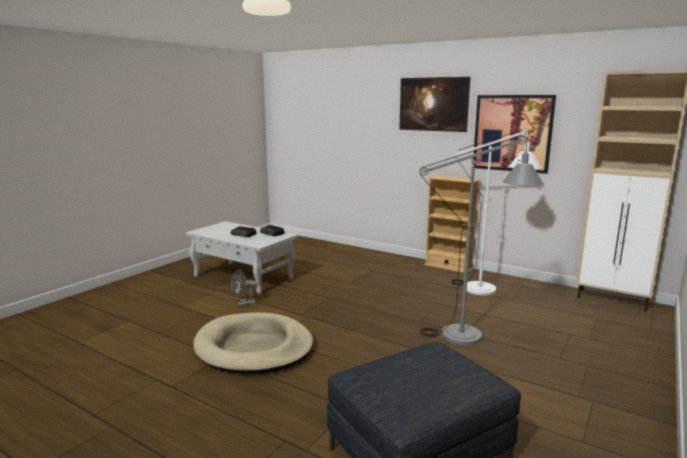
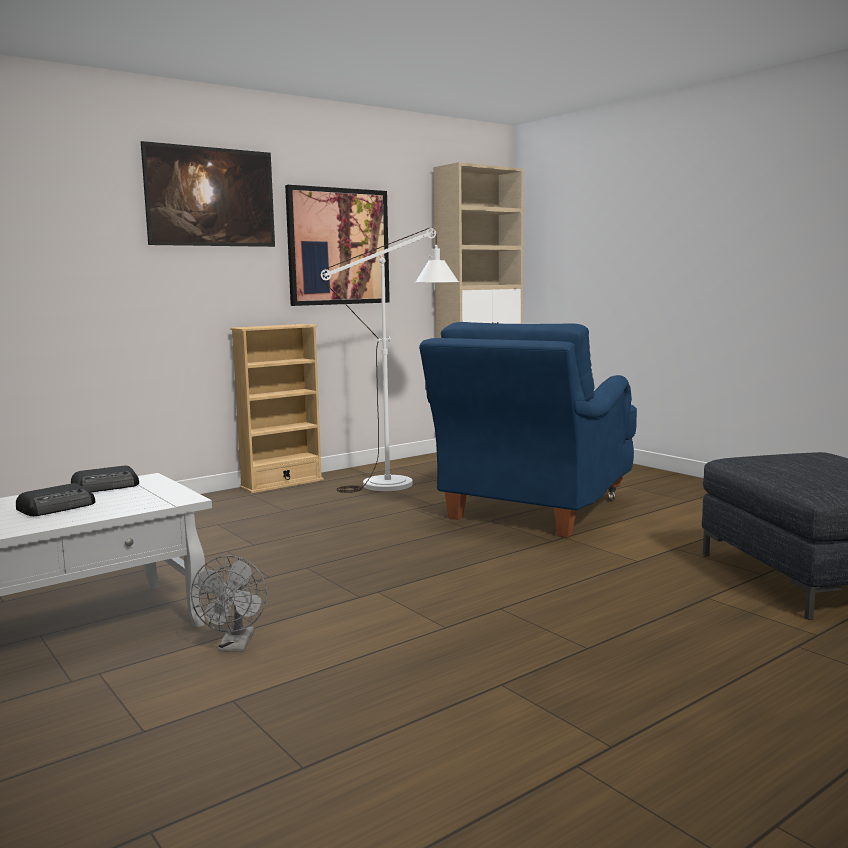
camera: 70 degrees left, 5 degrees down
(254, 348) = (478, 648): beige dog bed -> none
(473, 336) = (532, 511): grey floor lamp -> blue armchair

